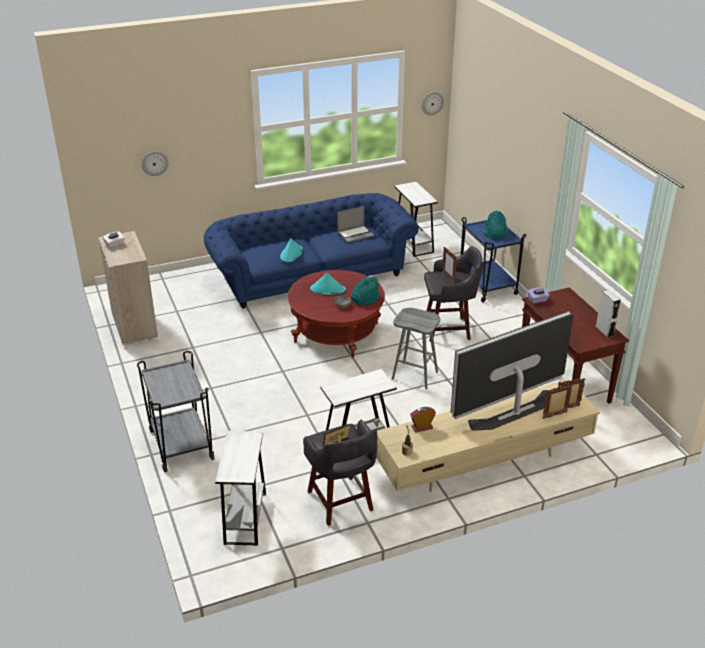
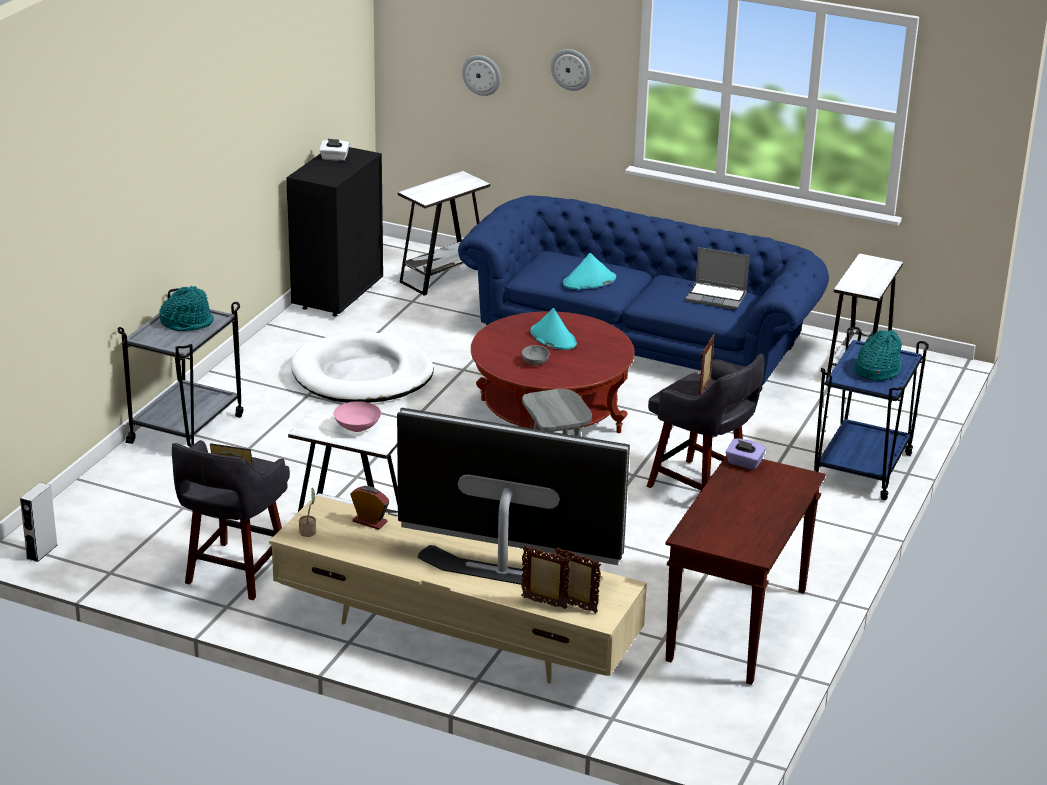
camera: 45 degrees right, 5 degrees down
(134, 328) = (338, 296): beige cabinet -> black cabinet
(219, 362) = (362, 375): none -> white dog bed
(245, 518) = (125, 527): white side table -> white side table (443, 277)
(359, 382) = (357, 428): none -> pink bowl
(365, 298) = (579, 369): turquoise hat -> turquoise hat (187, 322)
(432, 103) = (966, 130): wall clock -> wall clock (571, 69)
(604, 331) = (756, 541): grey speaker -> grey speaker (42, 551)

